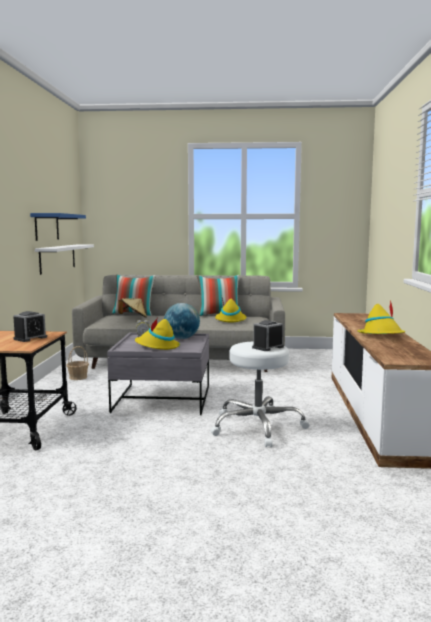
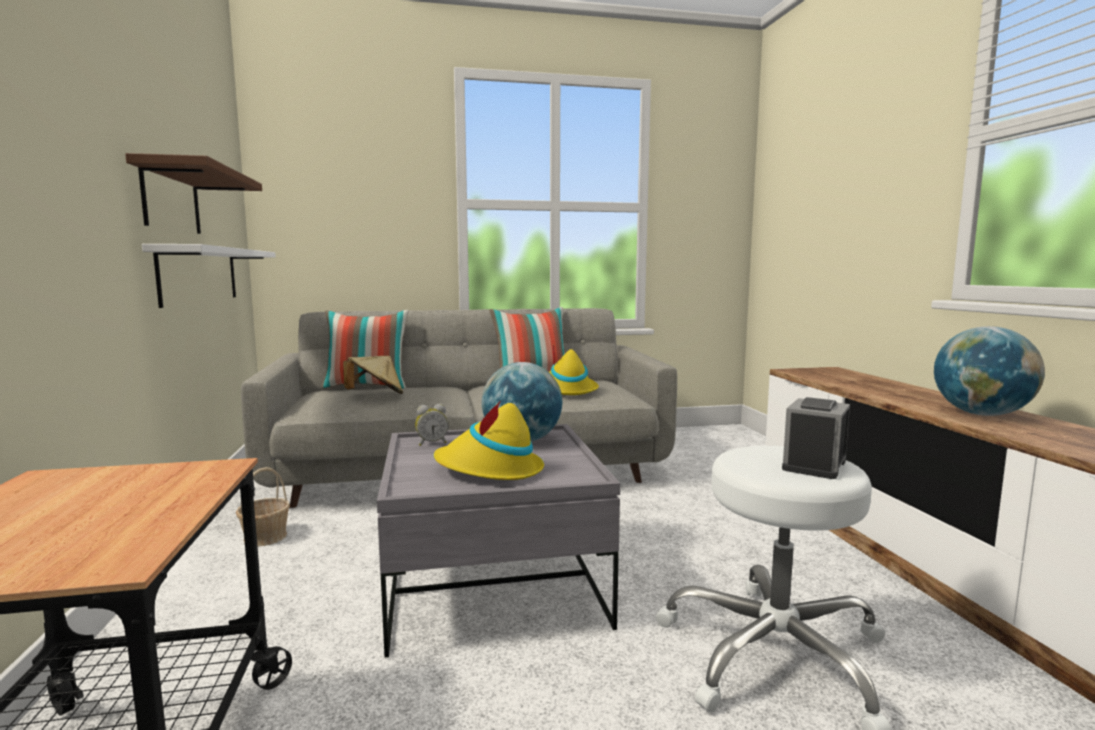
camera: 15 degrees left, 0 degrees up
(30, 338) = (140, 500): alarm clock -> none
(46, 227) = (171, 200): blue shelf -> brown shelf
(381, 335) = (982, 414): yellow hat -> globe

